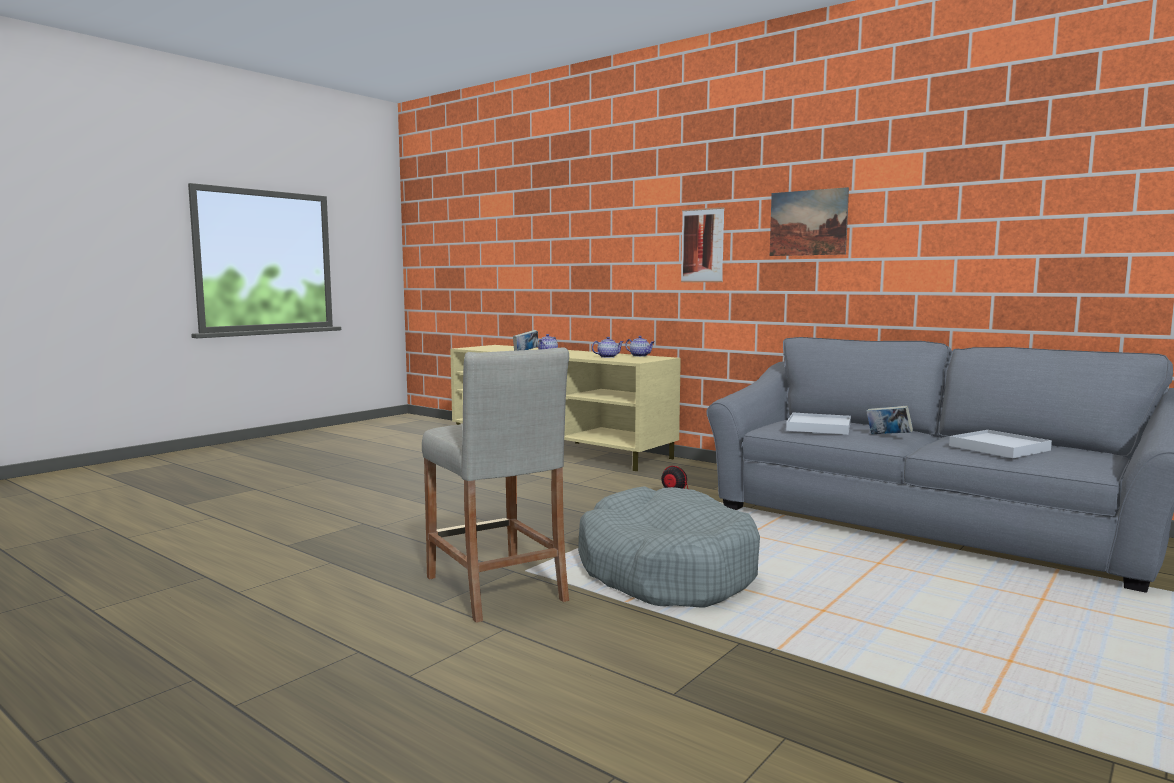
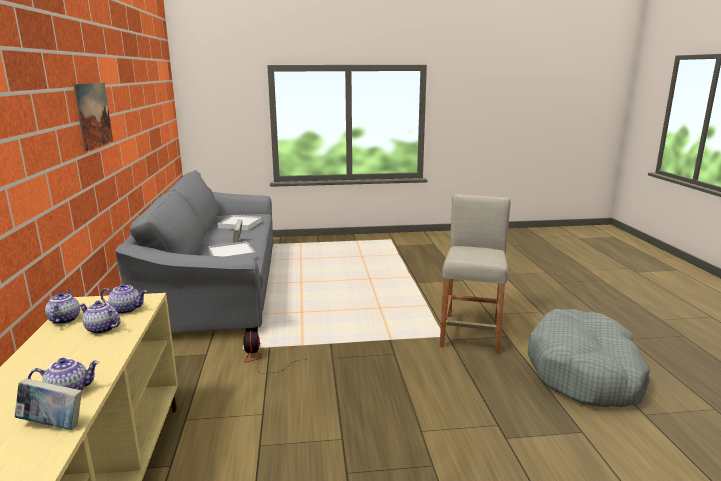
camera: 135 degrees left, 10 degrees up
(627, 359) = (126, 309): none -> teapot
(666, 571) = (383, 311): grey dog bed -> grey dog bed (585, 372)
(702, 245) = (44, 150): picture -> none

